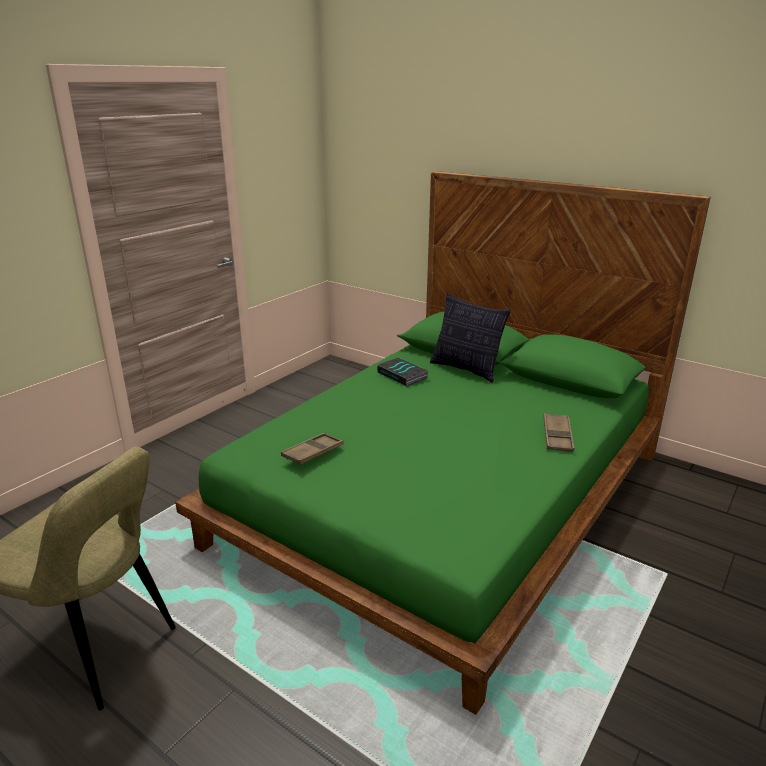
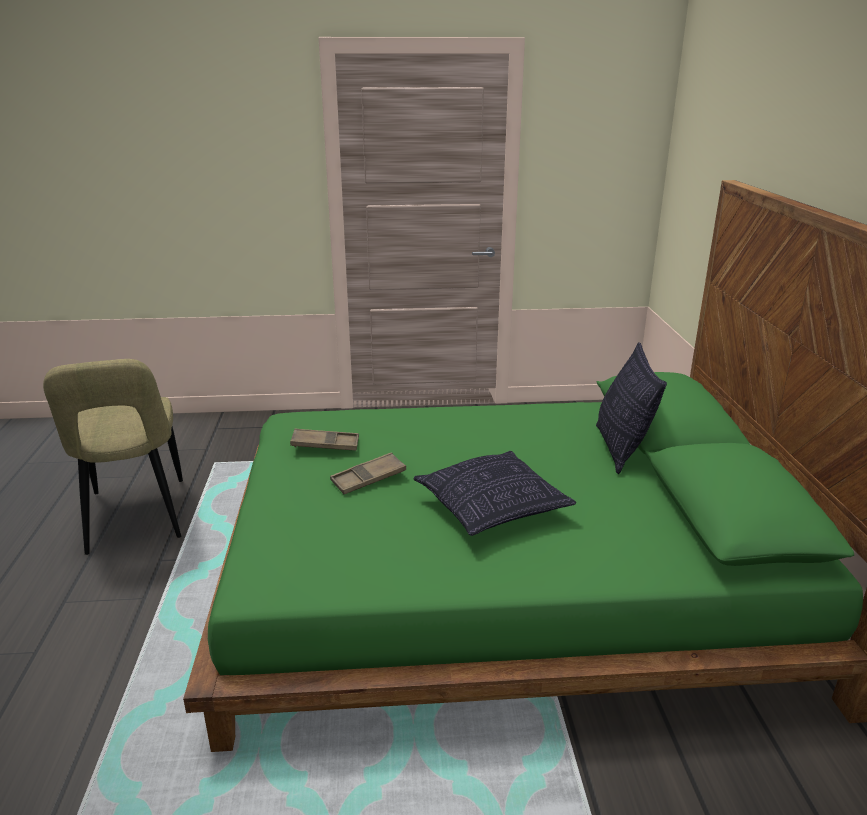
camera: 50 degrees right, 0 degrees up
(403, 375) = (541, 424): book -> none
(479, 432) = (491, 508): none -> pillow
(557, 436) = (563, 559): brown tray -> brown tray (368, 478)

